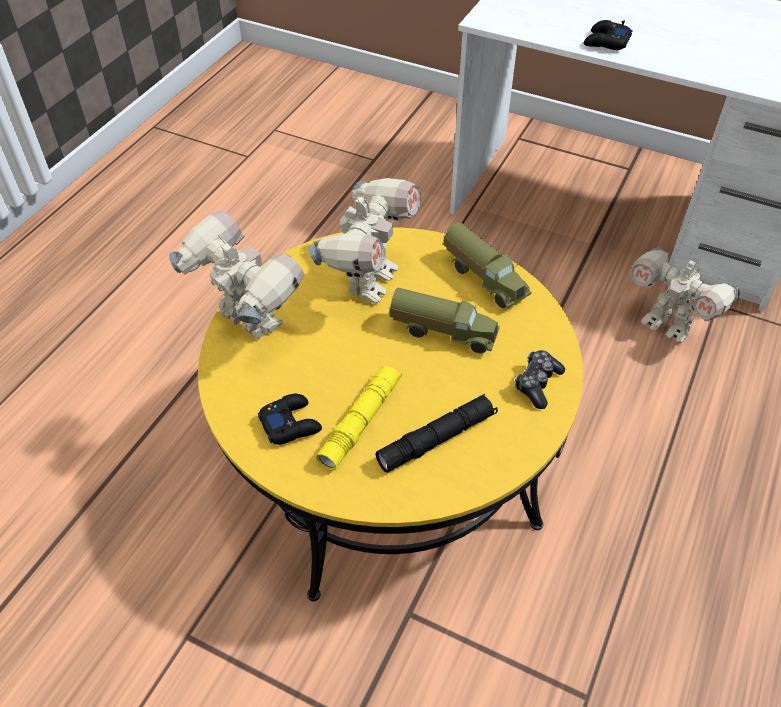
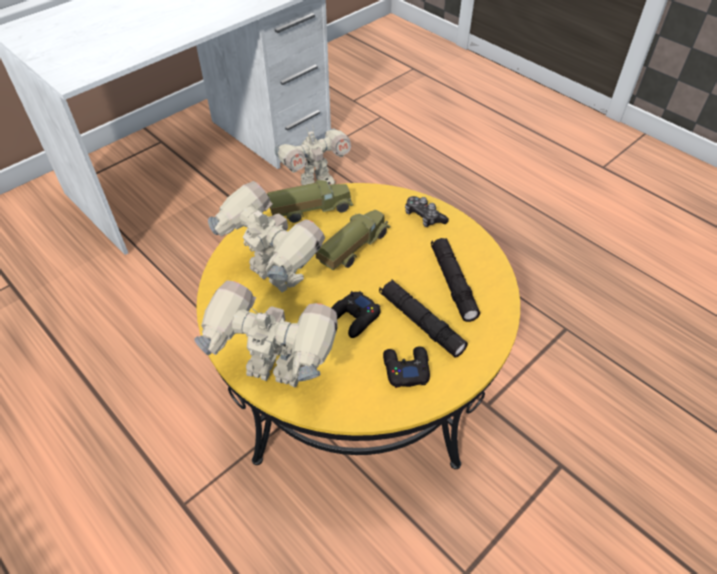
camera: 70 degrees left, 0 degrees up
(247, 323) = (276, 375): toy robot -> toy robot turned 45 degrees clockwise
(361, 421) = (421, 322): yellow flashlight -> black flashlight
(606, 42) = (164, 36): black game controller -> black game controller (354, 318)

